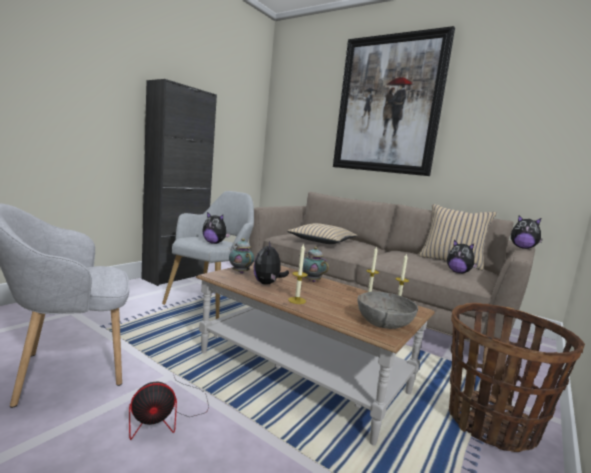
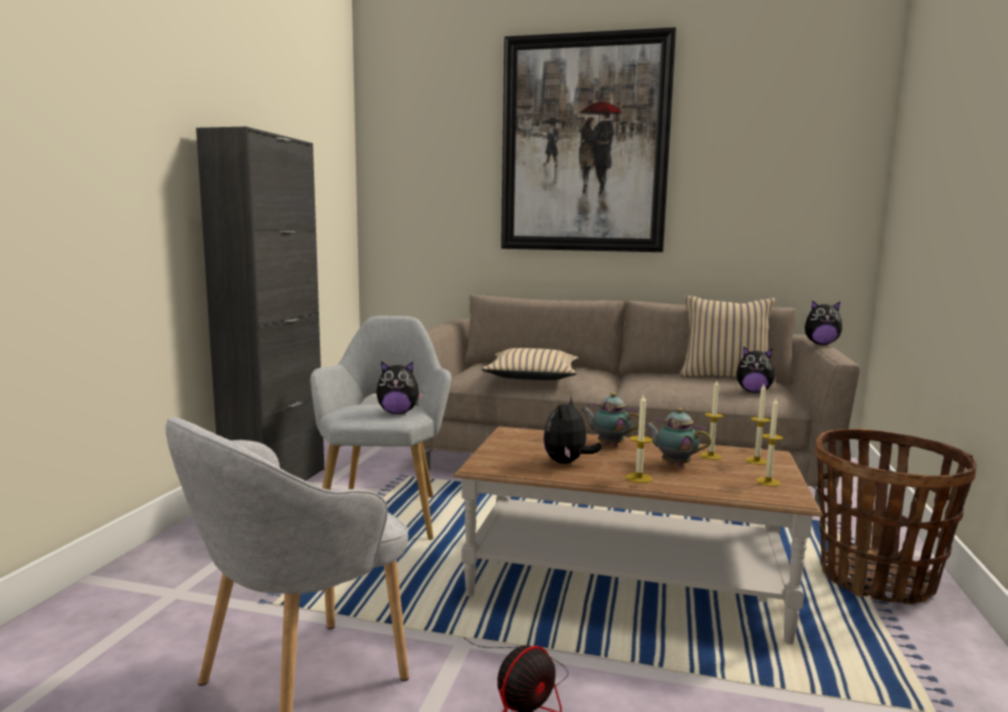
camera: 20 degrees left, 0 degrees up
(240, 272) = (504, 453): teapot -> teapot (674, 464)
(267, 284) = (567, 462): plush toy -> plush toy turned 45 degrees clockwise
(383, 322) = (768, 482): grey bowl -> candle

